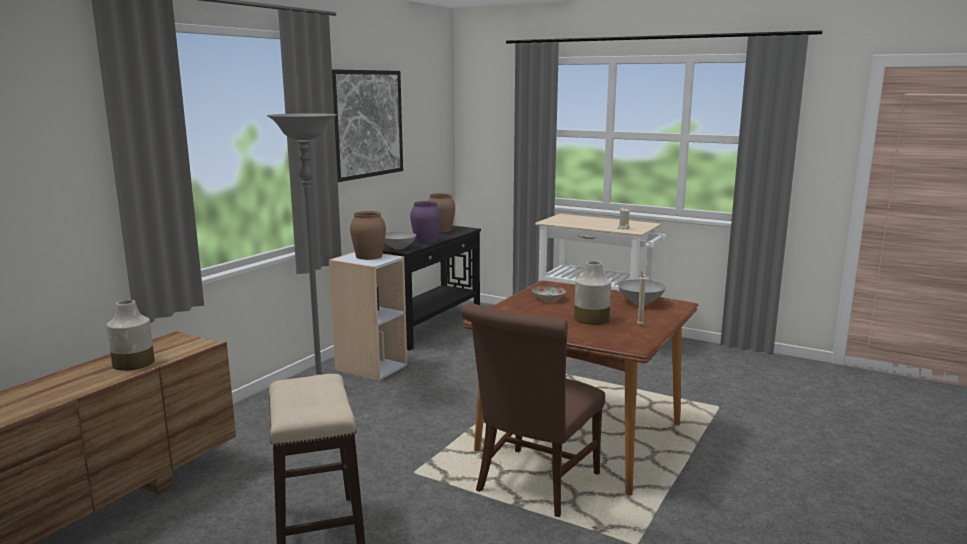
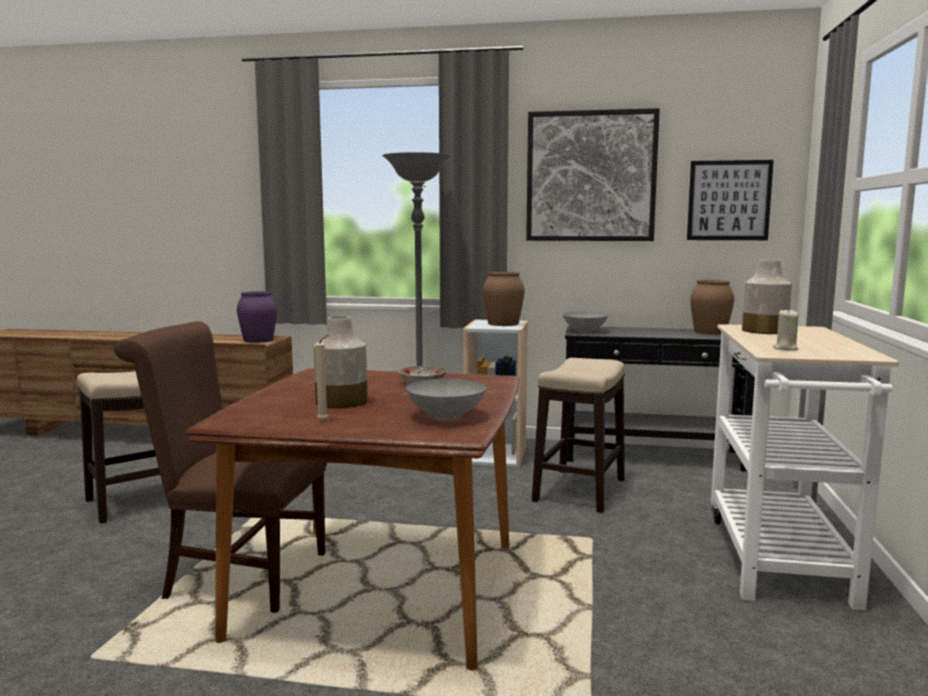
camera: 70 degrees right, 5 degrees down
(134, 363) = (217, 339): beige vase -> beige vase (765, 331)
(426, 240) = (640, 333): purple vase -> purple vase (258, 340)
(429, 137) = (729, 200): none -> picture
(467, 357) = (580, 489): none -> stool

